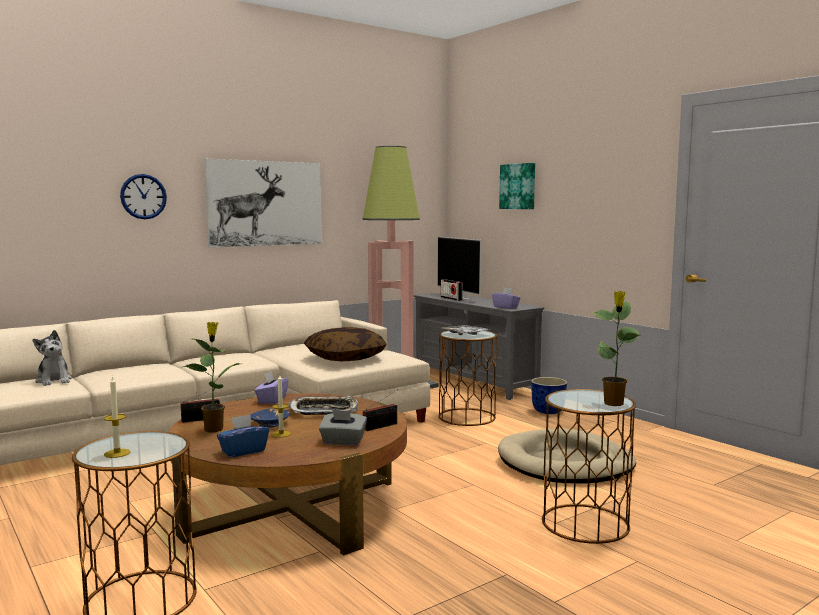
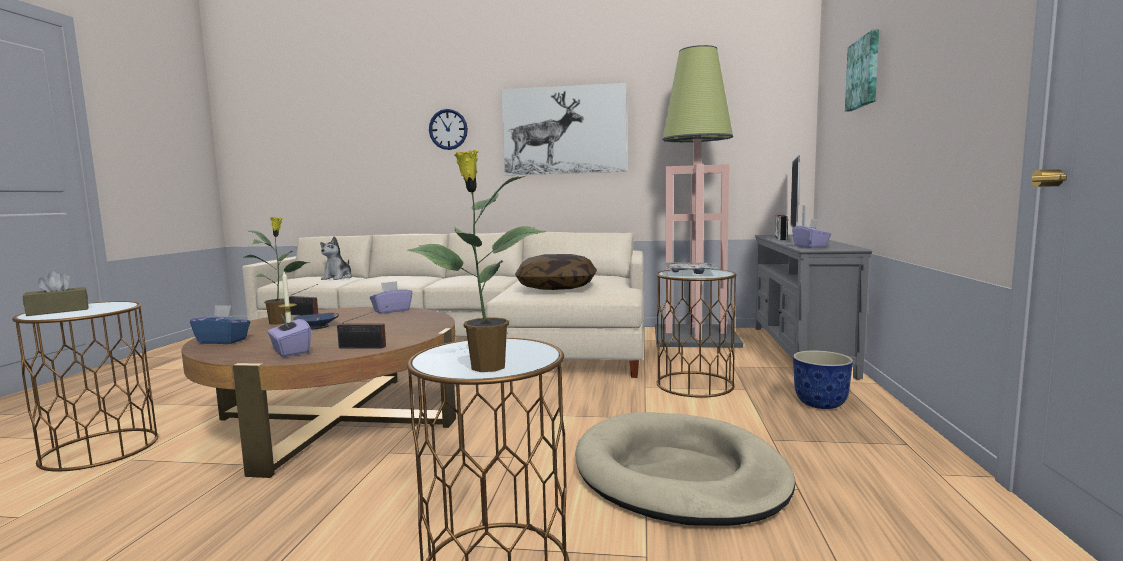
camera: 45 degrees right, 0 degrees up
(117, 453) = (58, 311): candle -> brown tissue box
(323, 410) = (386, 325): tray -> none
(342, 442) = (290, 352): grey tissue box -> purple tissue box

